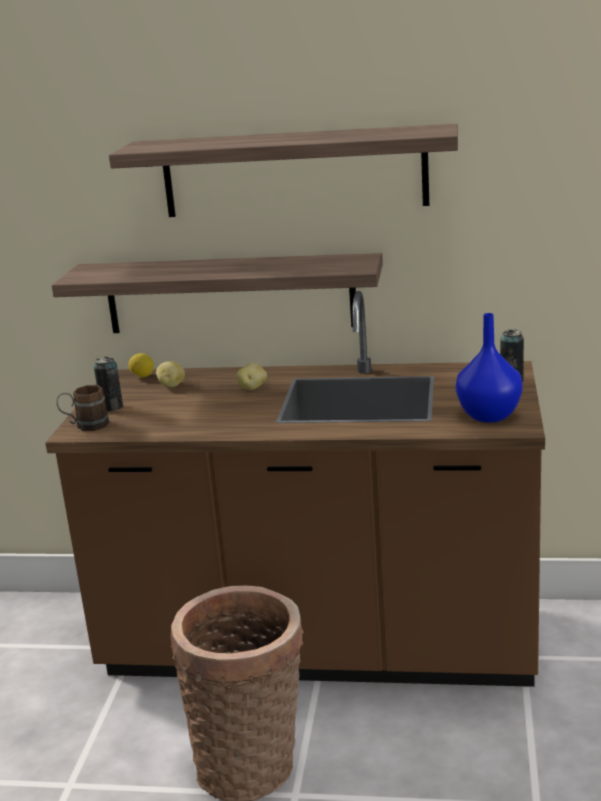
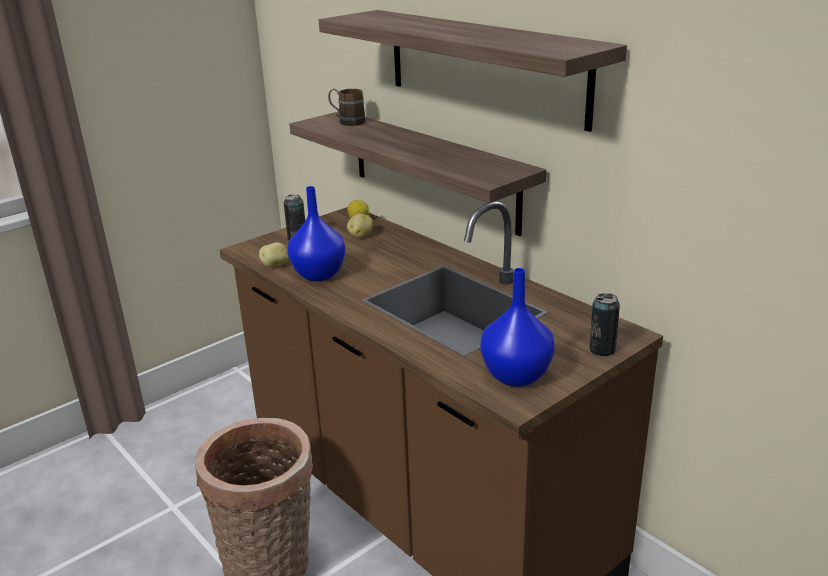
camera: 40 degrees right, 5 degrees up
(85, 426) = (258, 246): brown mug -> brown mug (347, 121)
(197, 421) = (320, 274): none -> blue vase
(253, 388) = (403, 261): potato -> potato (275, 265)

